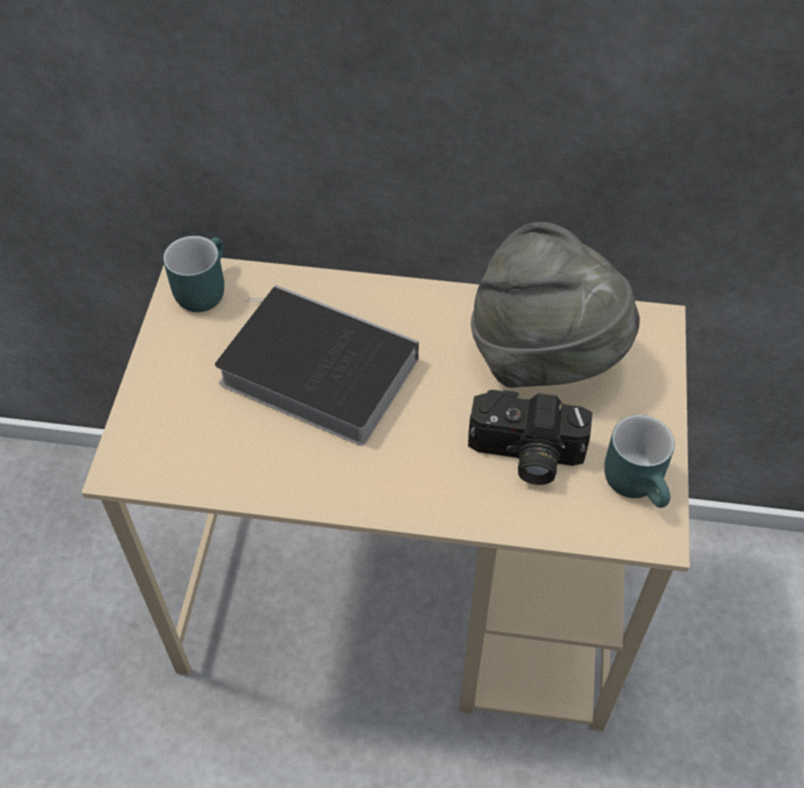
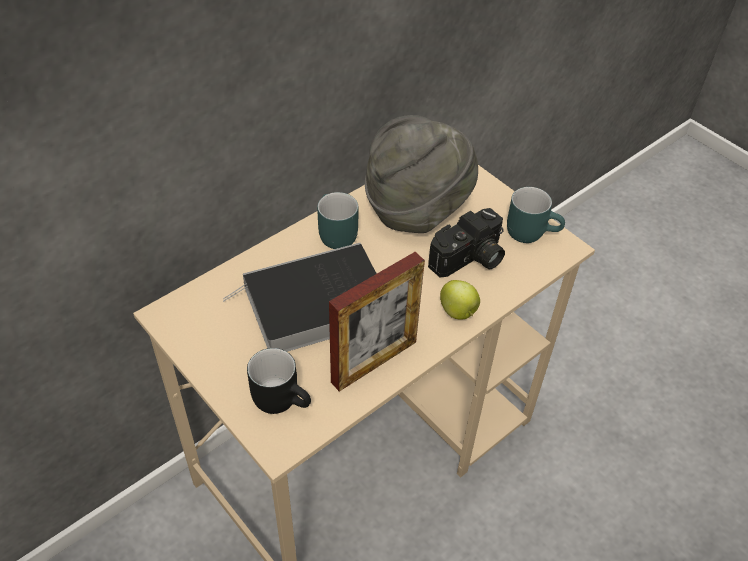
camera: 50 degrees left, 5 degrees down
(178, 431) = (283, 398): none -> black mug
(201, 288) = (185, 315): turquoise mug -> turquoise mug (333, 234)
(293, 470) = (374, 362): none -> picture frame
(436, 497) = (458, 312): none -> apple

